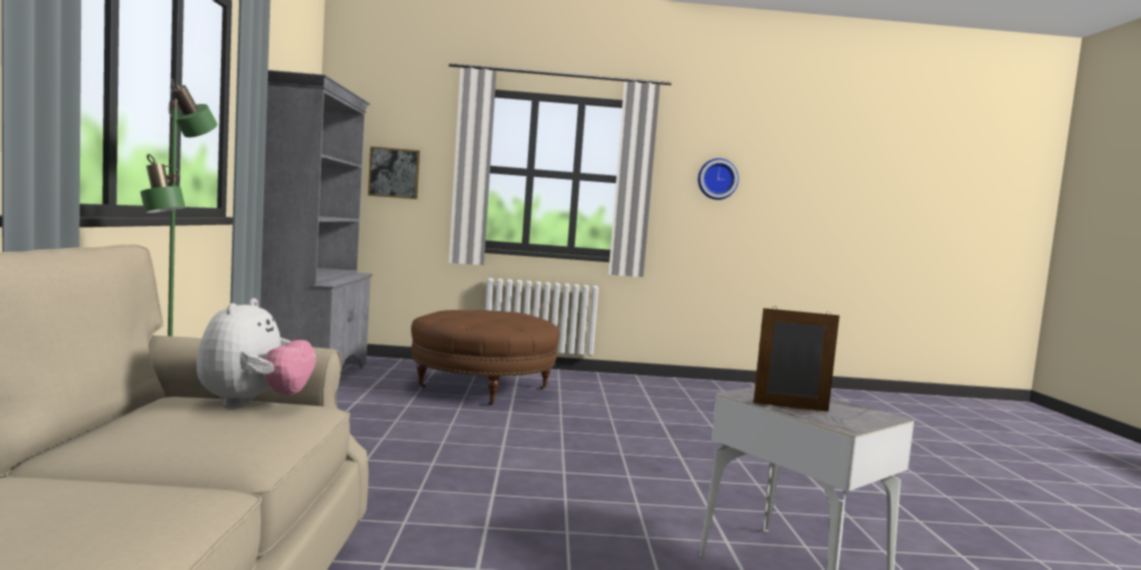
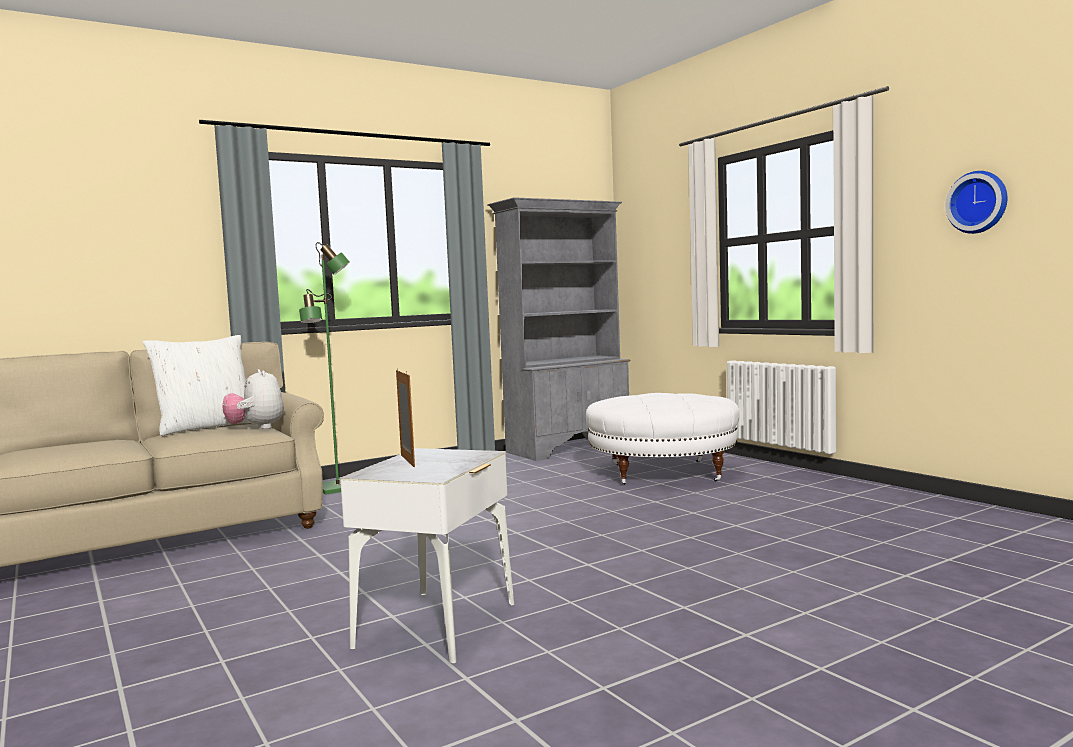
camera: 60 degrees right, 0 degrees up
(123, 417) = (206, 427): none -> white pillow
(254, 403) = (256, 428): plush toy -> plush toy turned 90 degrees clockwise
(394, 173) = (659, 261): picture -> none
(482, 388) = (663, 472): brown ottoman -> white ottoman

